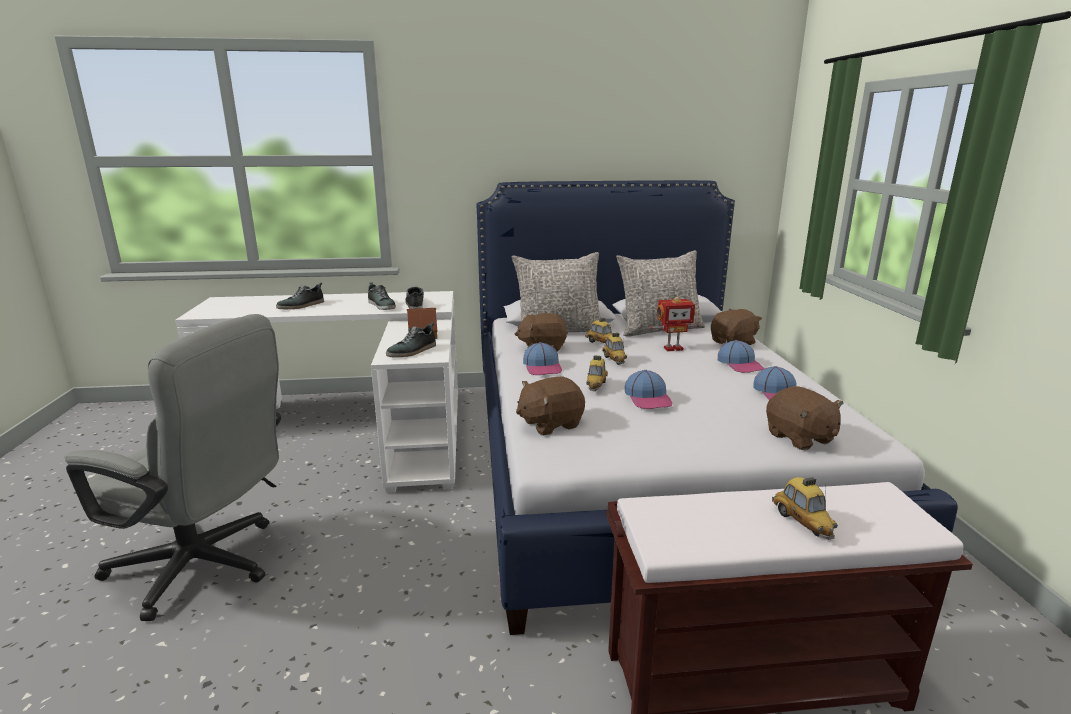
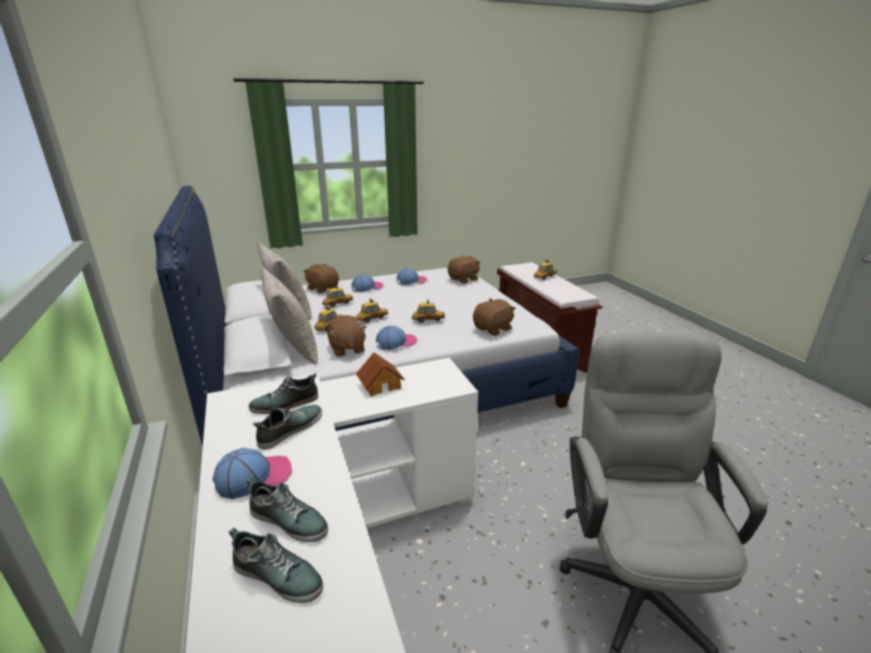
camera: 105 degrees left, 5 degrees up
(412, 351) = (431, 379): shoe -> shoe (278, 575)
(550, 424) = (493, 329): brown plush toy -> brown plush toy turned 90 degrees counterclockwise
(648, 398) = (440, 306): cap -> cap (254, 477)
(673, 348) = (338, 304): toy robot -> toy car

